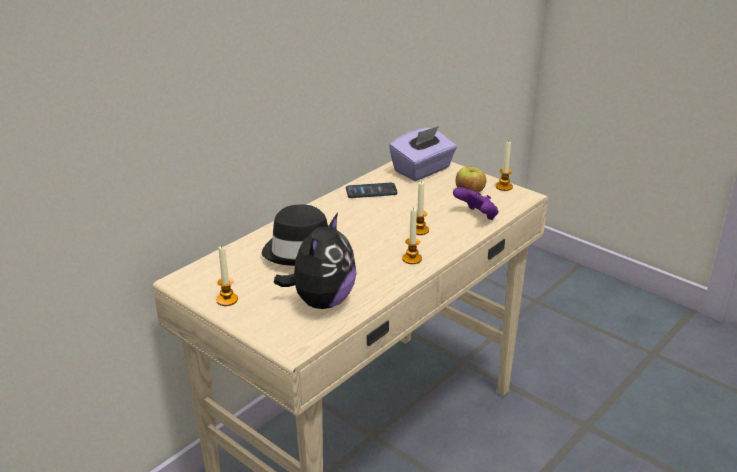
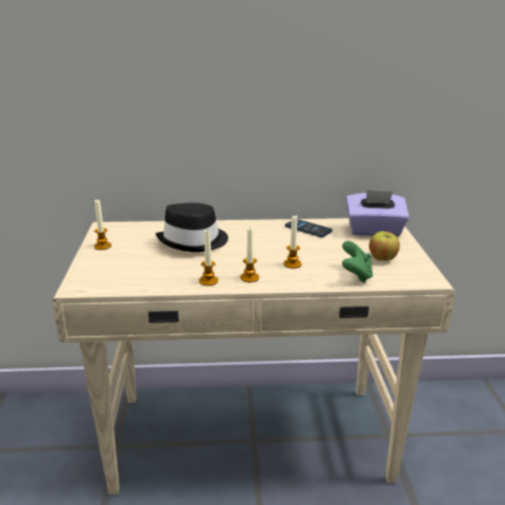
camera: 45 degrees right, 5 degrees down
(321, 301) = (144, 272): plush toy -> none
(477, 216) = (355, 275): purple game controller -> green game controller
(504, 187) = (422, 266): candle -> candle (208, 281)

